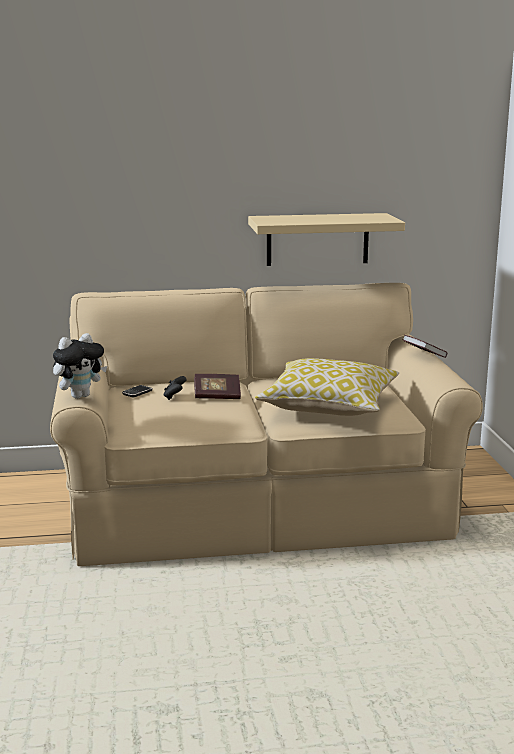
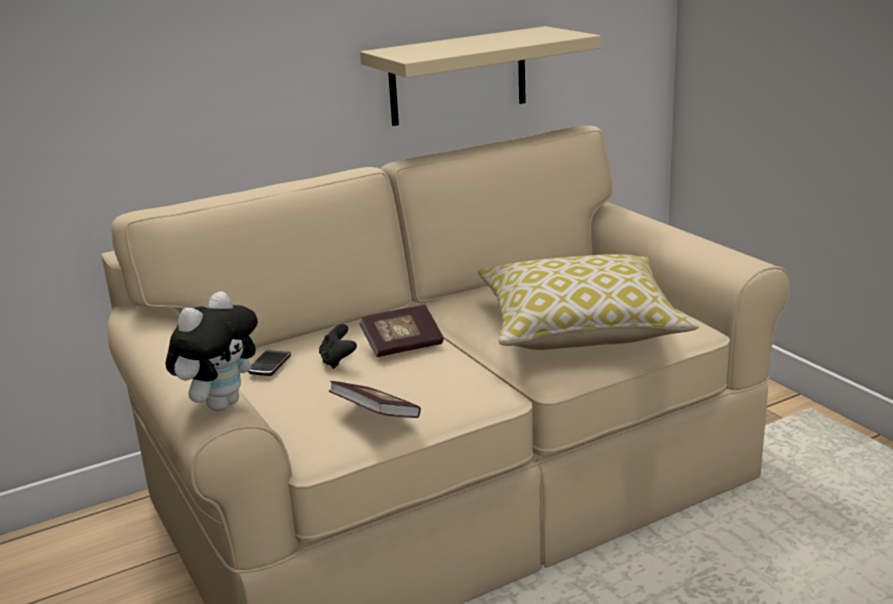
camera: 20 degrees left, 5 degrees up
(424, 356) = (657, 226): book -> book (375, 416)

